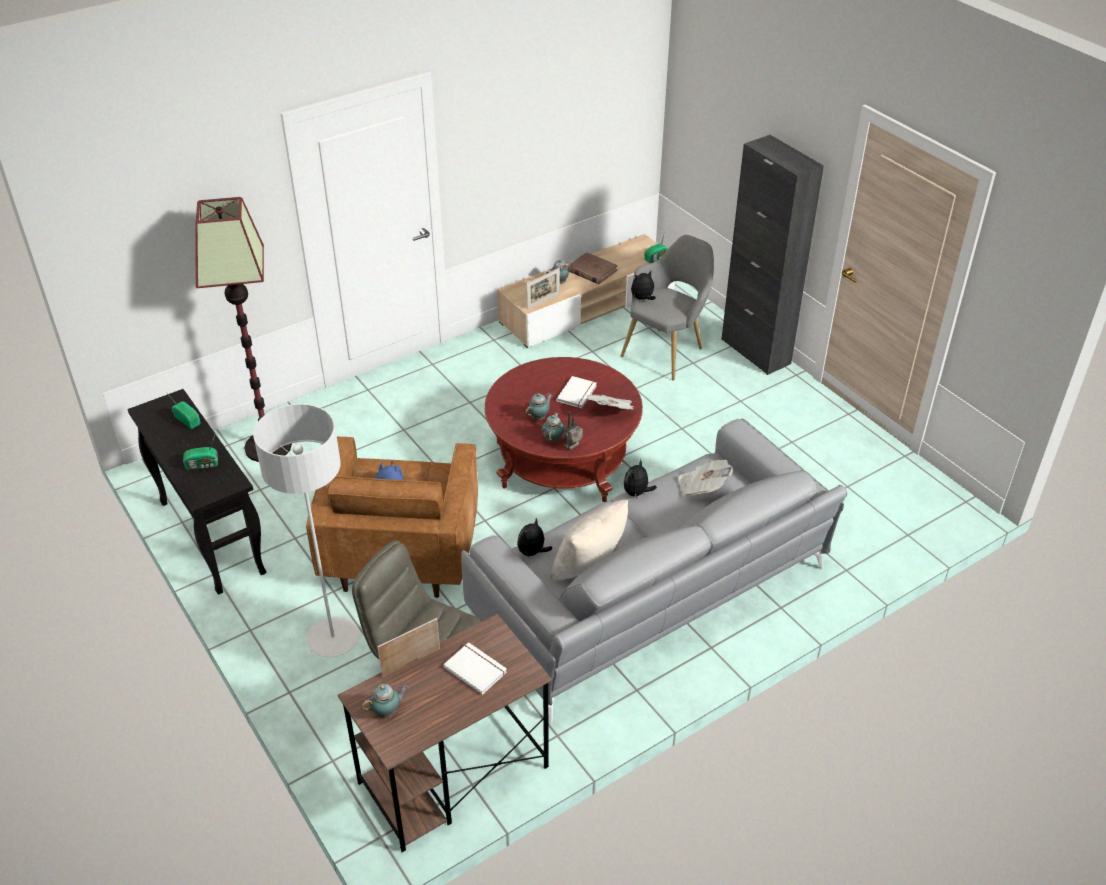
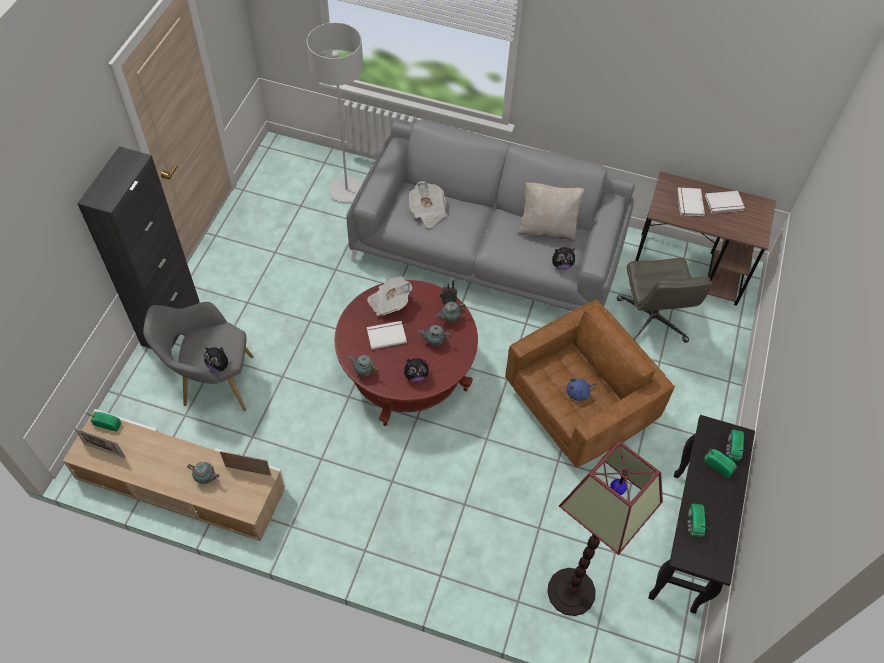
camera: 130 degrees left, 15 degrees up
(200, 483) = (732, 448): none -> radio
(333, 638) = (676, 390): grey floor lamp -> grey floor lamp (347, 190)
(387, 711) = (751, 221): teapot -> teapot (363, 372)
(411, 662) = (716, 231): picture frame -> picture frame (105, 451)
(438, 705) = (724, 204): none -> white book
(592, 271) = (166, 463): brown book -> none
(637, 493) = (460, 244): plush toy -> plush toy (416, 375)

